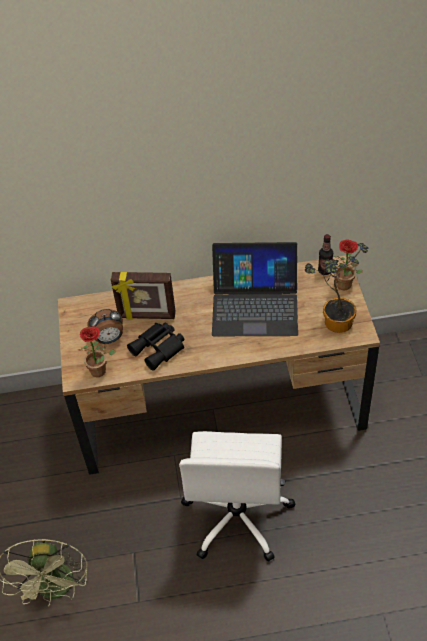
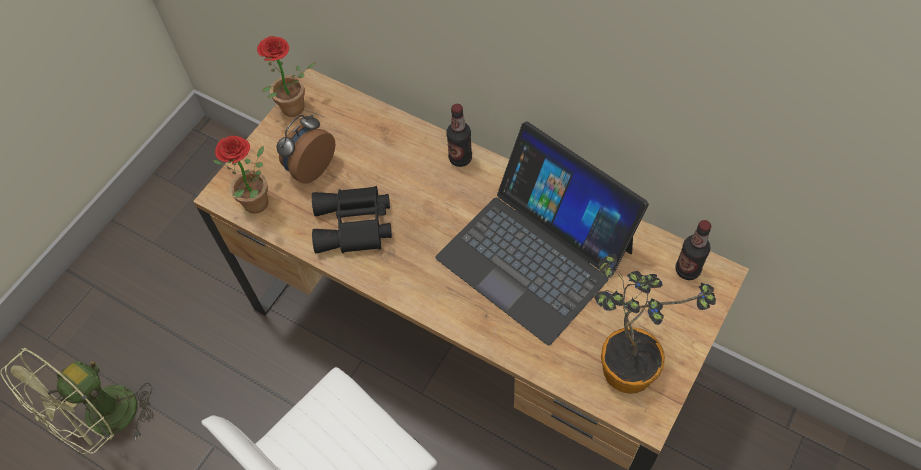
camera: 40 degrees right, 10 degrees up
(109, 339) = (310, 167): alarm clock -> alarm clock turned 105 degrees clockwise
(147, 316) = (384, 167): picture frame -> none
(180, 290) = (460, 158): none -> bottle
(346, 286) = (696, 319): potted plant -> potted plant (293, 112)

